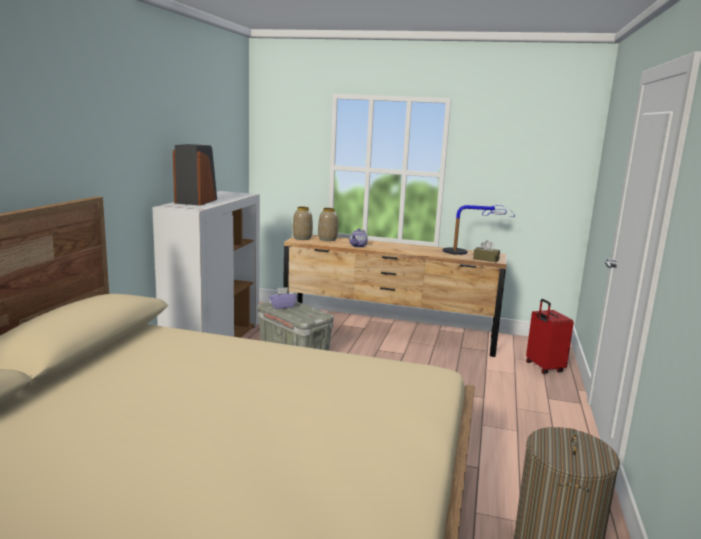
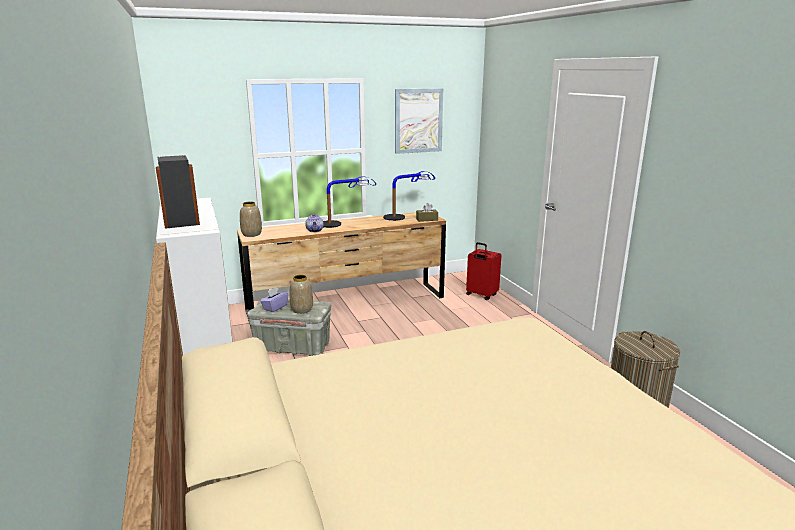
camera: 35 degrees left, 5 degrees up
(328, 239) = (276, 230): vase -> vase (302, 309)
(394, 245) = (342, 223): none -> table lamp
(513, 149) = (418, 121): none -> picture

